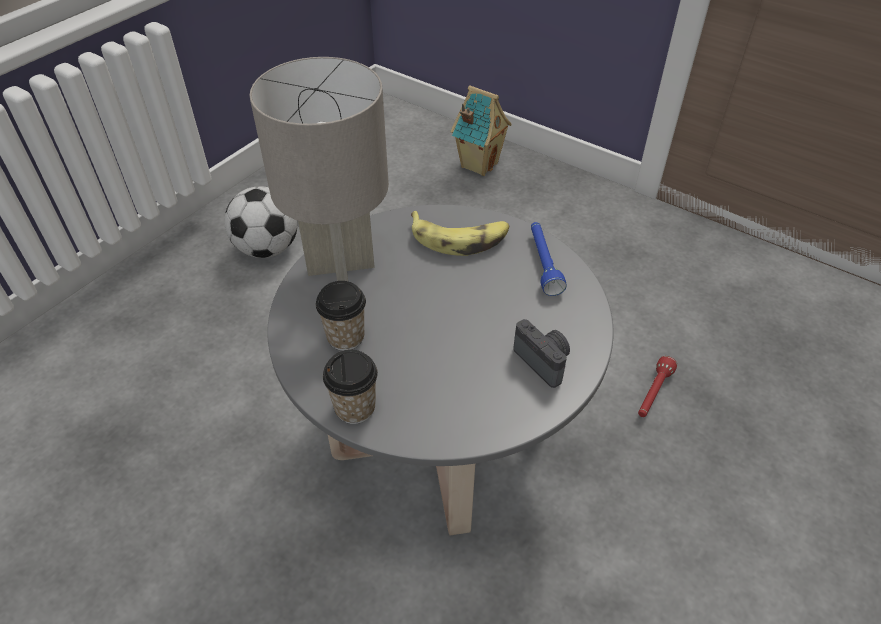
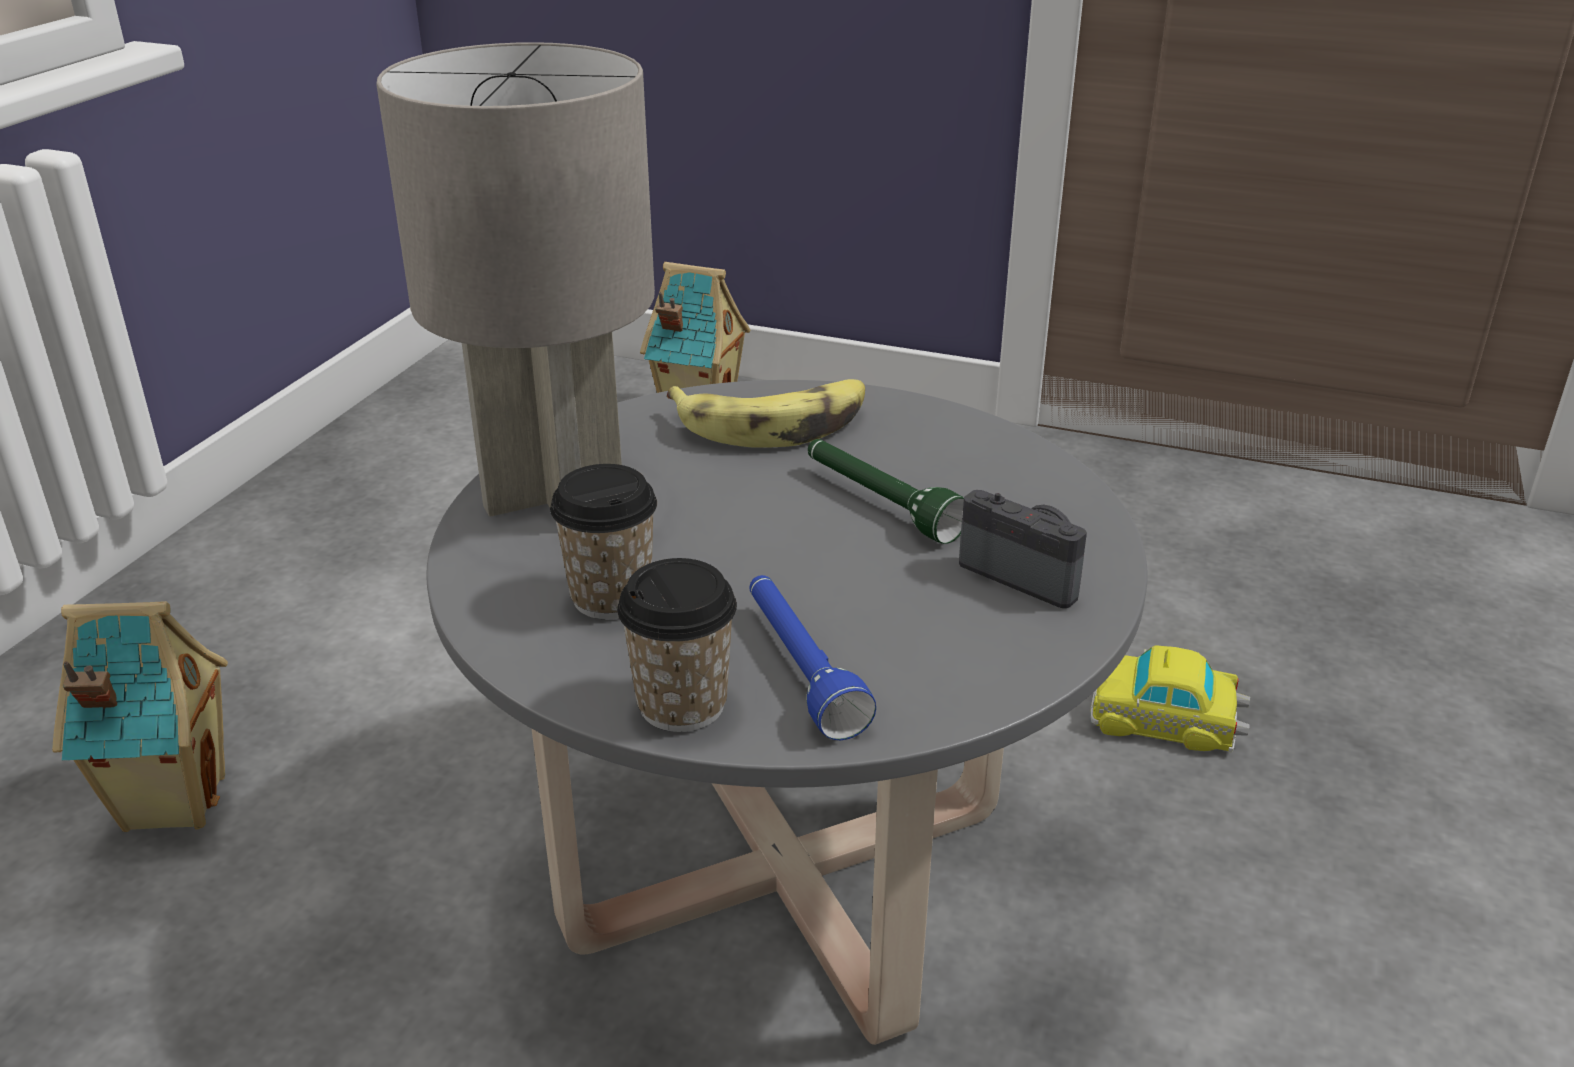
camera: 15 degrees left, 15 degrees down
(189, 344) = (171, 802): none -> toy house
(267, 249) = (308, 605): football -> none
(491, 302) = (879, 504): none -> green flashlight
(543, 263) = (949, 438): blue flashlight -> blue flashlight (800, 669)
(653, 393) = (1167, 717): red flashlight -> toy car

